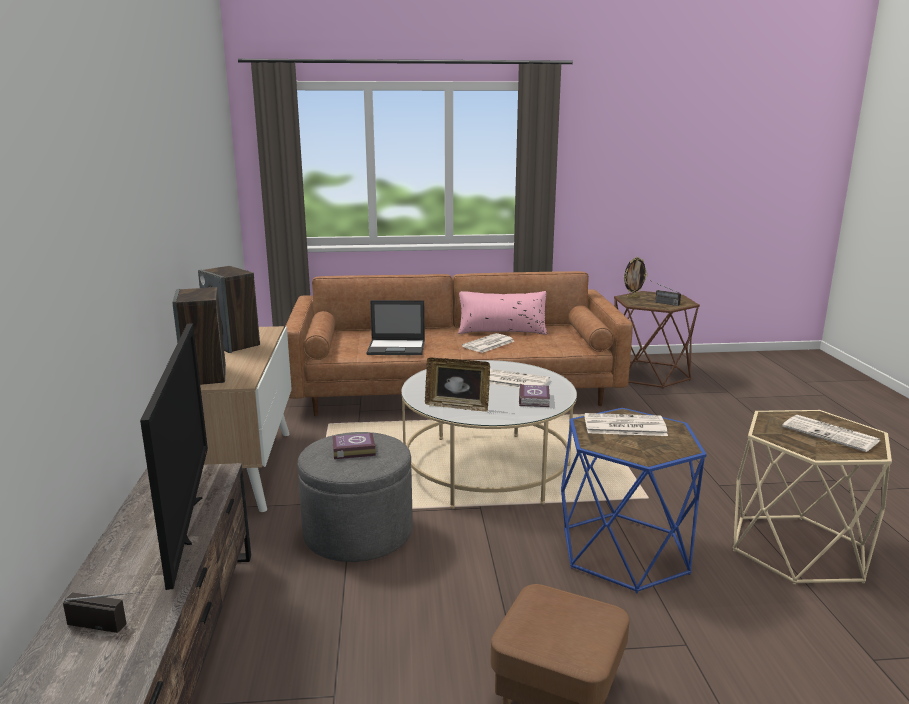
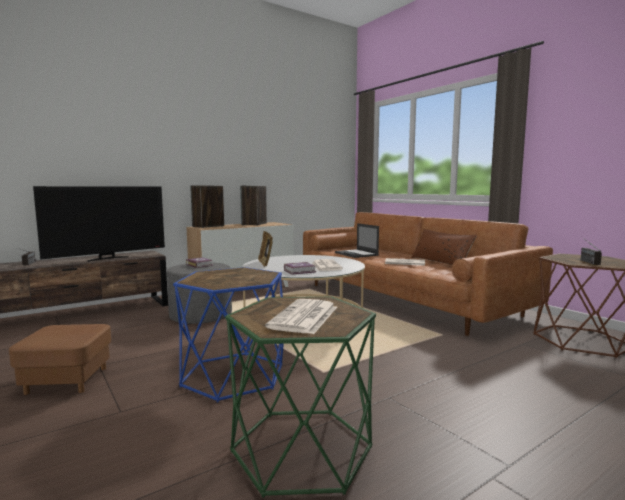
camera: 60 degrees right, 10 degrees down
(502, 331) = (440, 262): pink pillow -> brown pillow
(623, 426) = (243, 274): newspaper -> none
(633, 297) = (573, 256): picture frame -> none
(797, 549) = (301, 449): beige side table -> green side table

